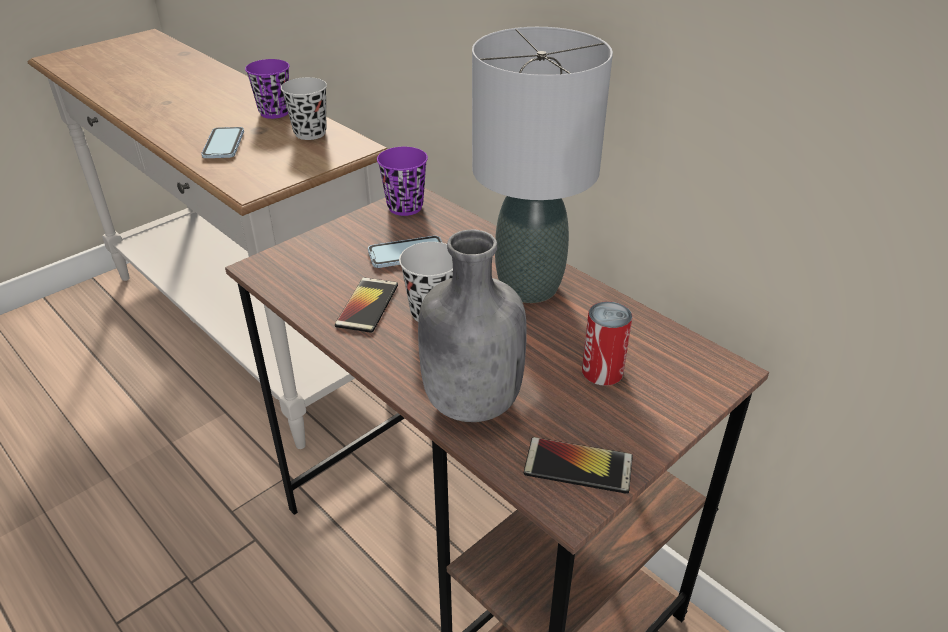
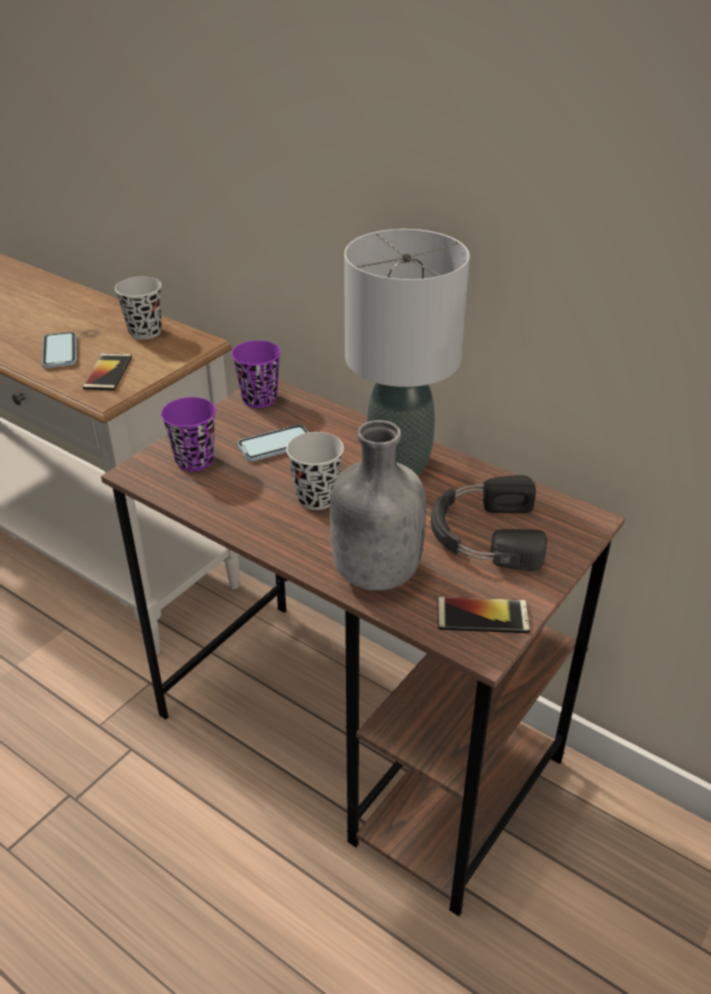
camera: 10 degrees left, 0 degrees up
(274, 112) = (100, 313): purple cup -> purple cup (194, 460)
(367, 305) = (253, 498): phone -> phone (108, 373)
(602, 371) = (483, 533): can -> black headphones

